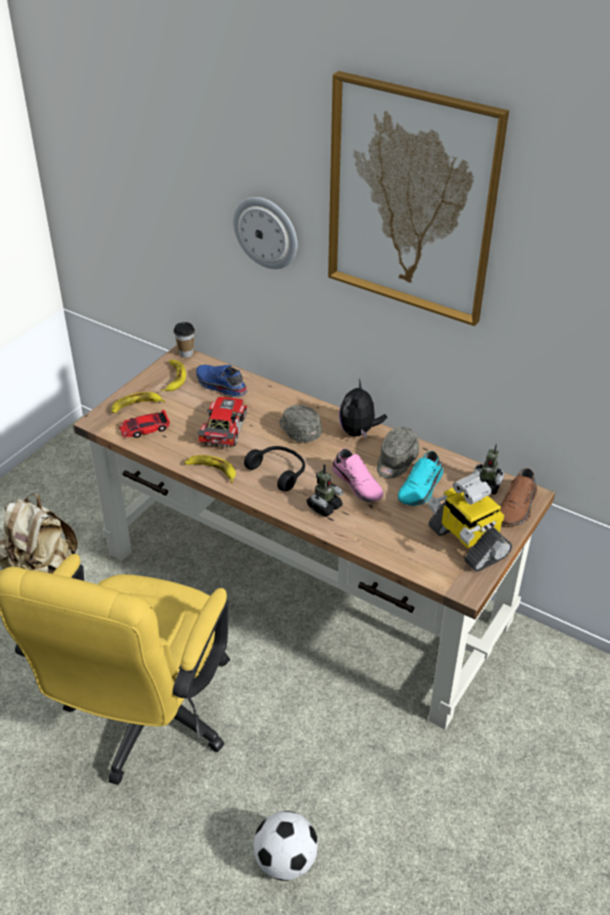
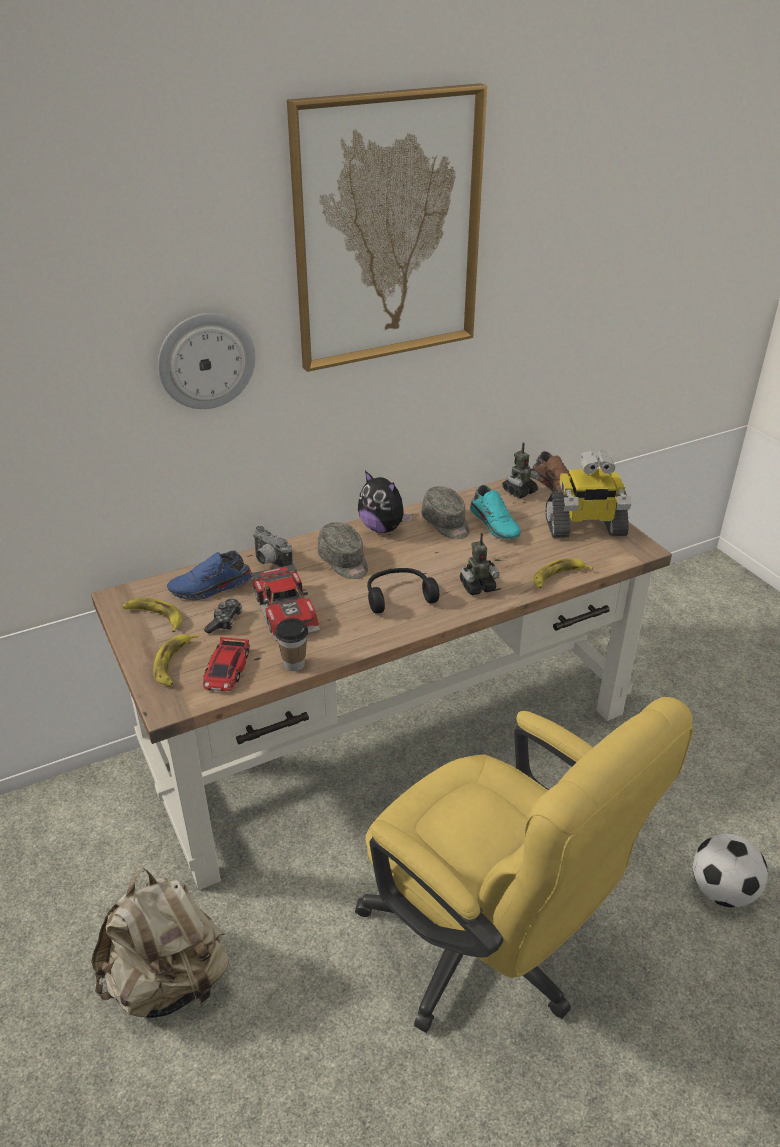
camera: 60 degrees left, 5 degrees down
(186, 353) = (118, 593): cup -> cup (294, 664)
(190, 407) = (225, 621): none -> game controller
(211, 470) = (354, 641): banana -> banana (558, 577)
(221, 428) = (288, 611): toy car -> toy car turned 150 degrees counterclockwise
(269, 397) = (269, 562): none -> camera
(299, 430) = (344, 562): grey cap -> grey cap turned 120 degrees counterclockwise
(324, 507) = (477, 586): toy robot -> toy robot turned 90 degrees clockwise
(358, 484) = (460, 555): pink shoe -> none

